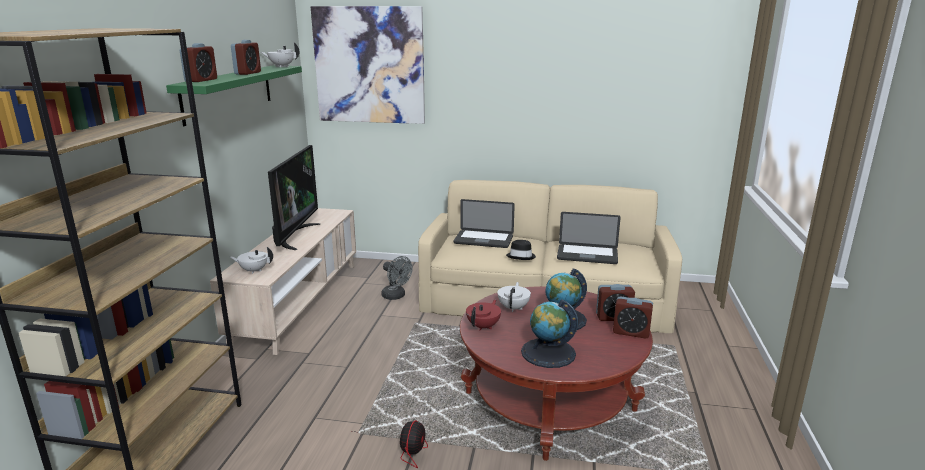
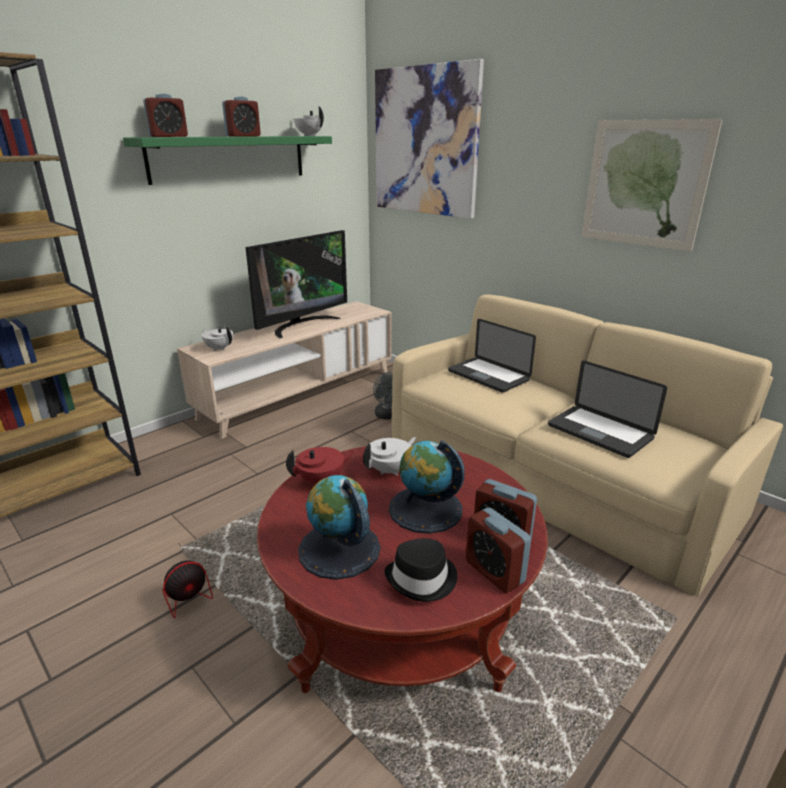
camera: 35 degrees right, 5 degrees up
(521, 256) = (506, 408): black hat -> black hat (422, 579)
(558, 92) = (644, 184): none -> picture

